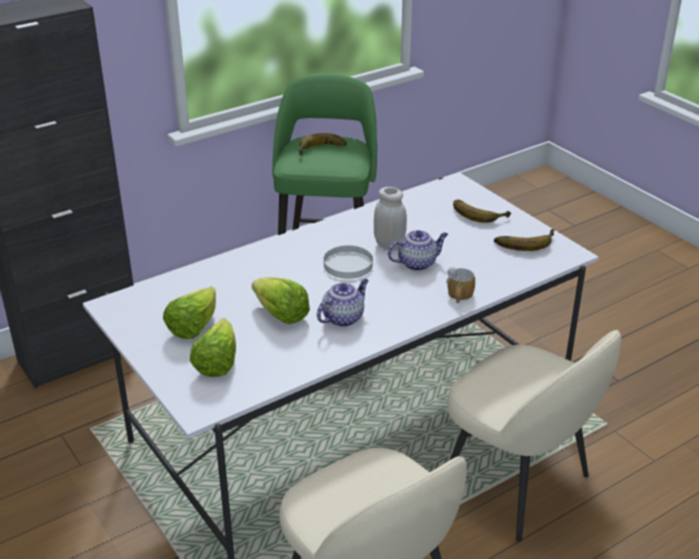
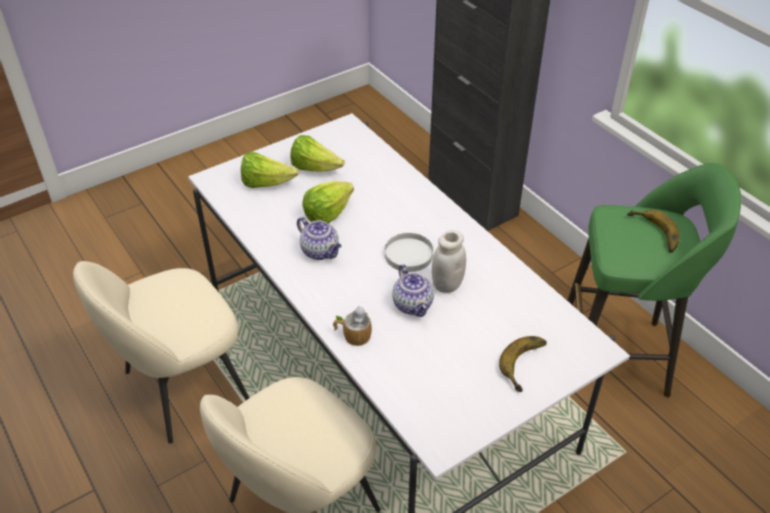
camera: 90 degrees right, 10 degrees up
(523, 241) = (465, 402): banana -> none

